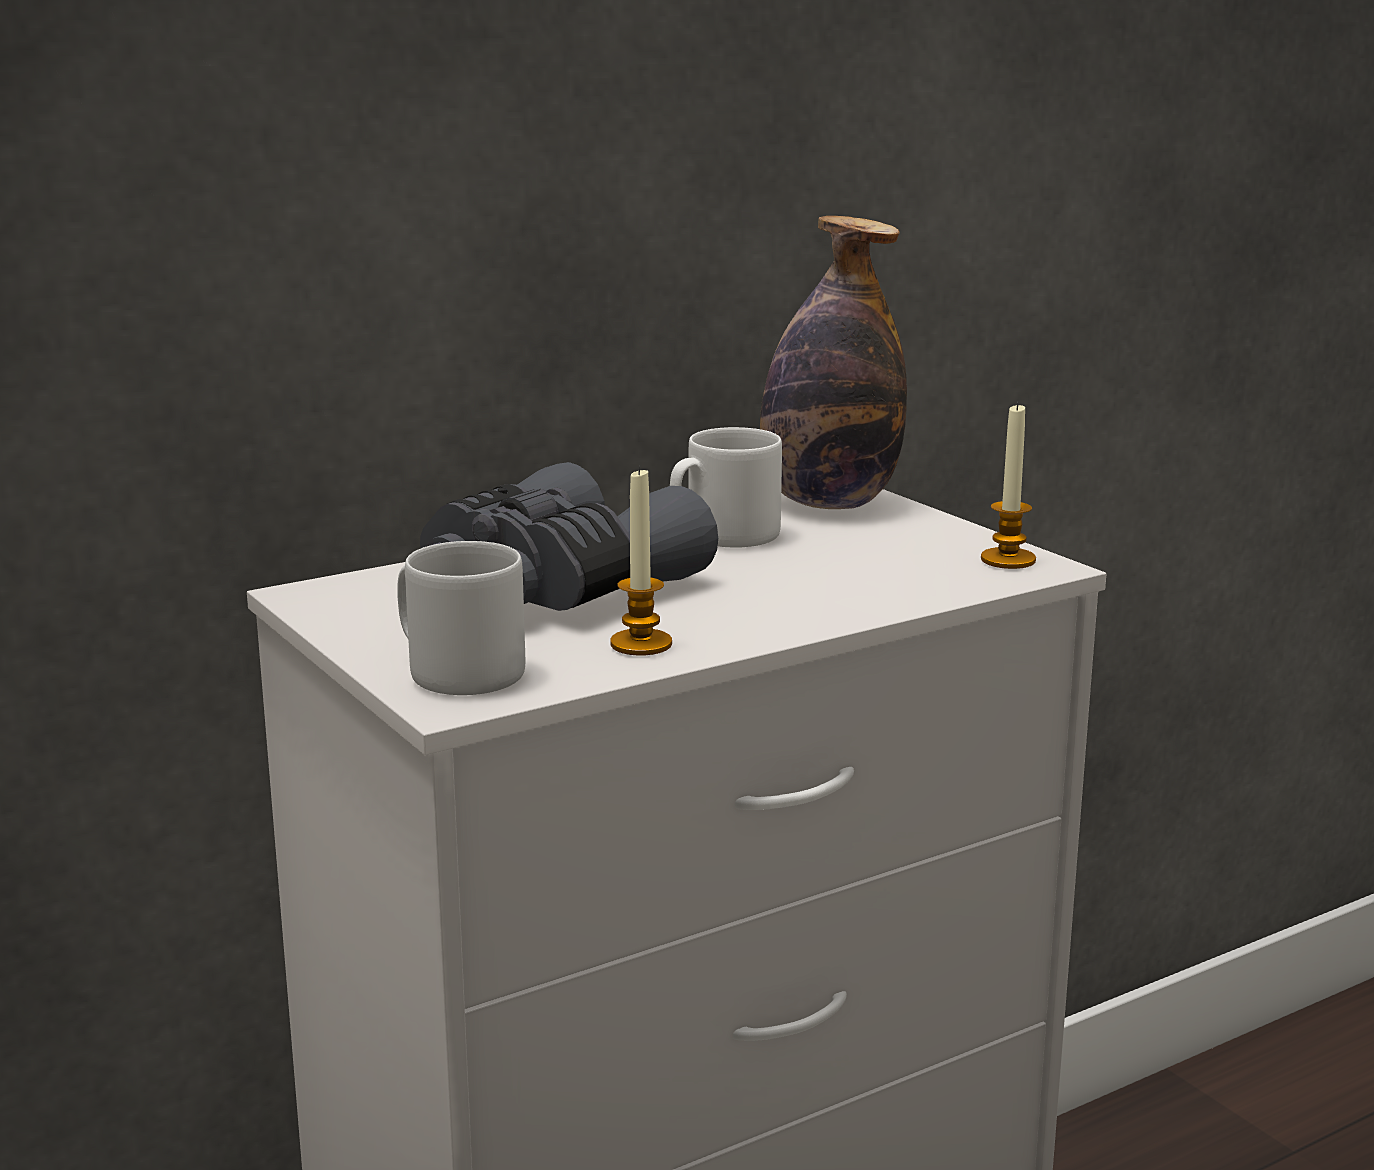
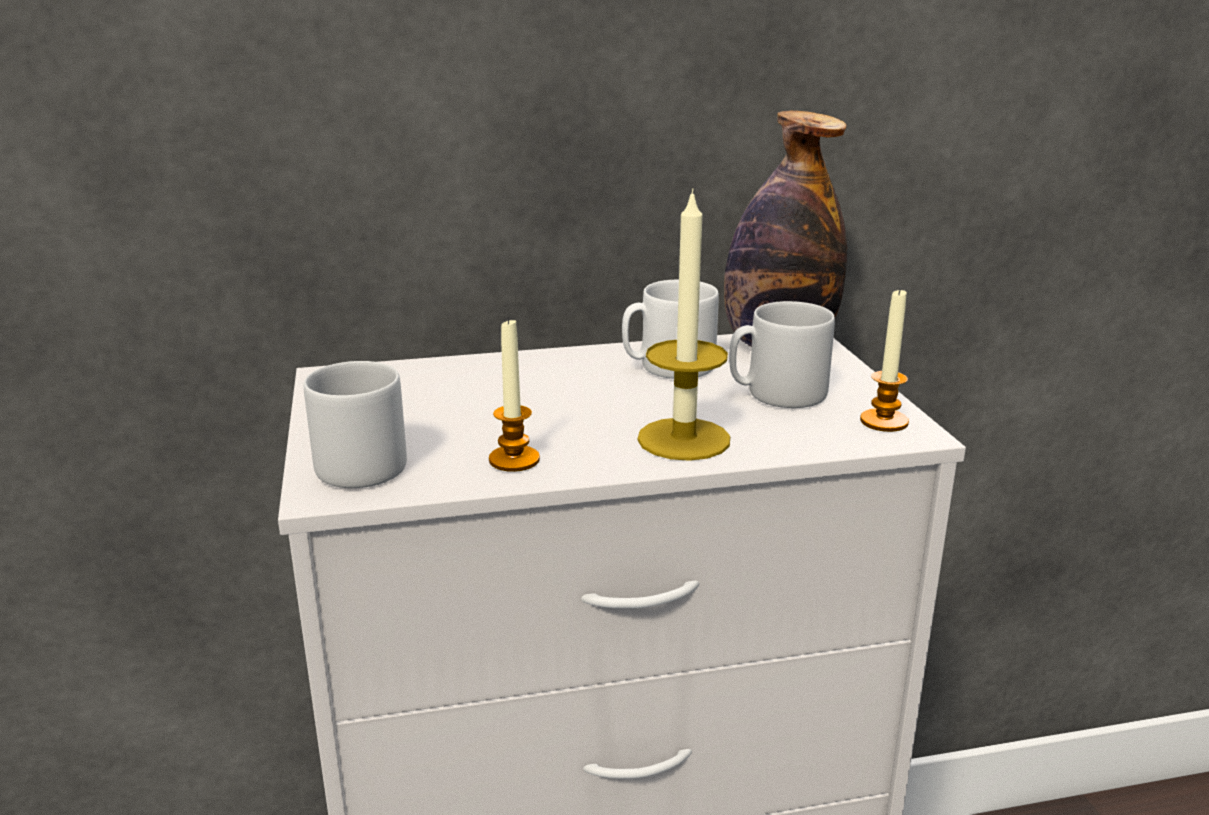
camera: 20 degrees right, 5 degrees up
(552, 588) = (499, 396): grey binoculars -> none
(811, 601) = (683, 439): none -> candle
(871, 548) = (776, 394): none -> grey mug

